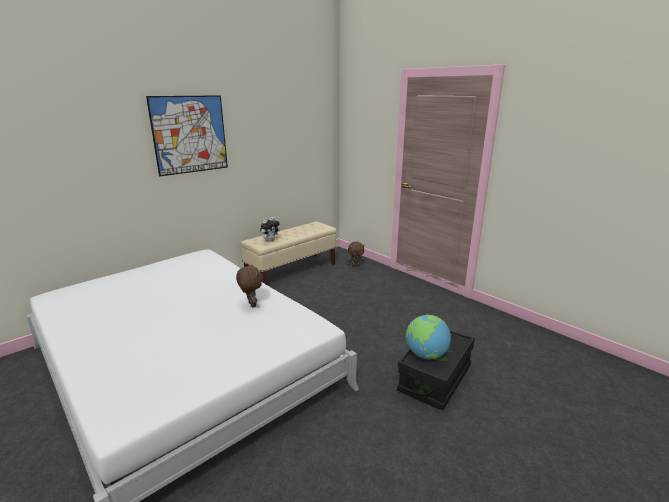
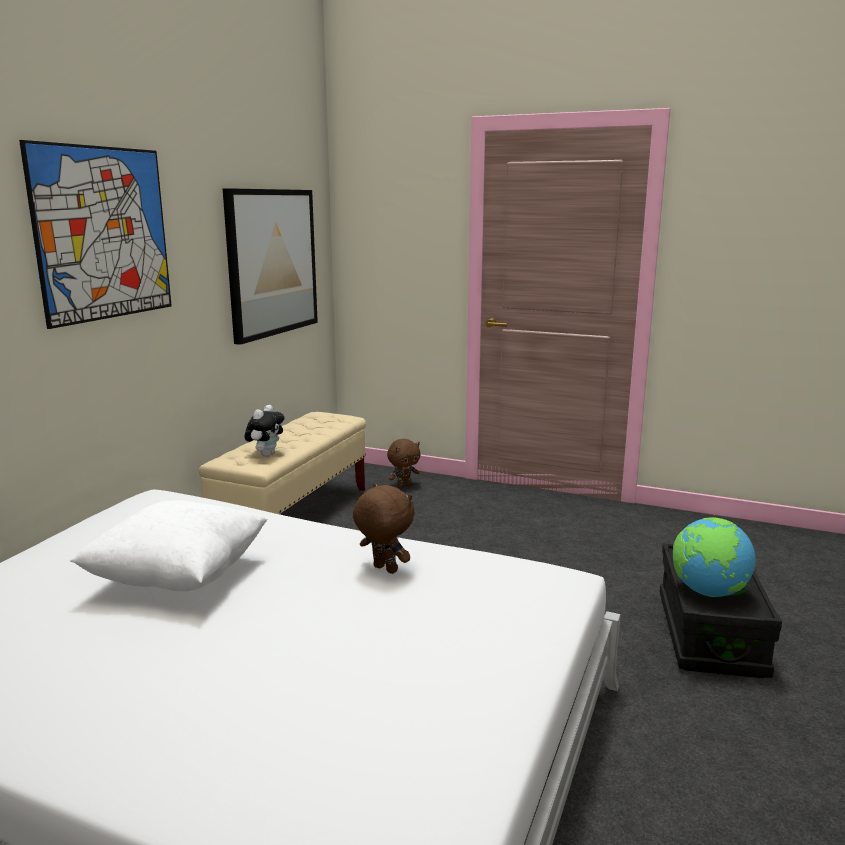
camera: 25 degrees left, 5 degrees down
(173, 289) = (178, 577): none -> white pillow
(294, 146) = (272, 262): none -> picture

